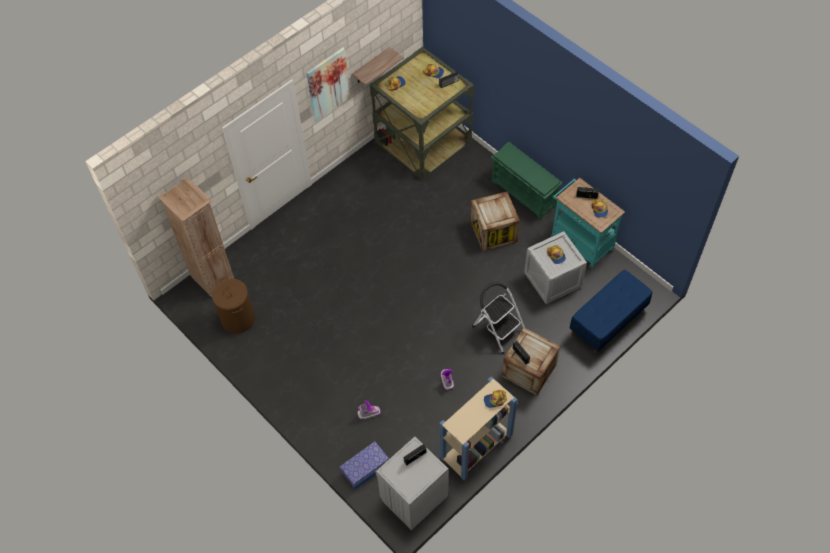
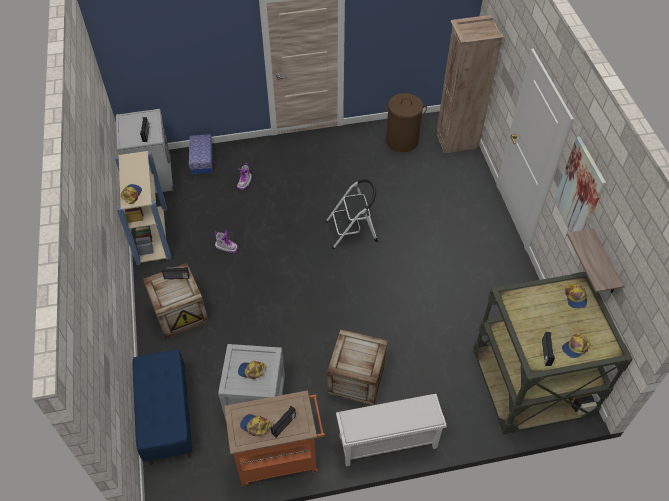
camera: 120 degrees right, 5 degrees down
(498, 328) = (242, 314): step ladder -> step ladder (353, 231)
(524, 194) = (387, 443): green shoe rack -> white shoe rack
(580, 242) = (279, 458): turquoise cart -> orange cart

